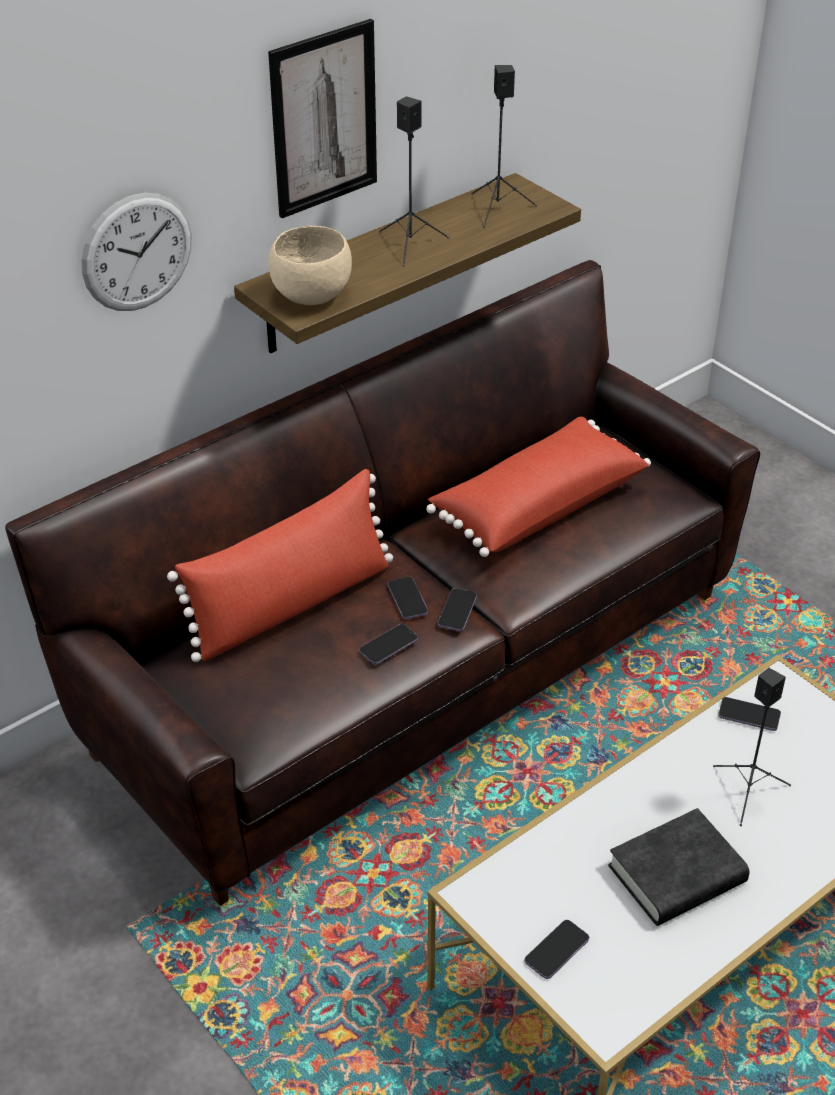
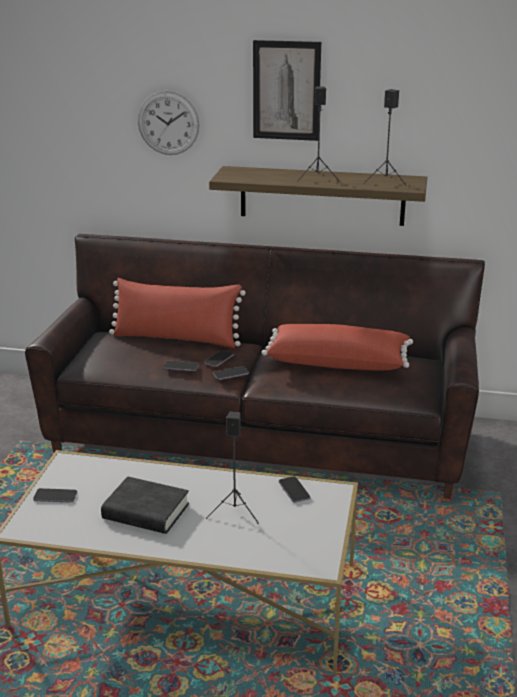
camera: 50 degrees right, 15 degrees down
(312, 296) = (240, 176): beige bowl -> none

